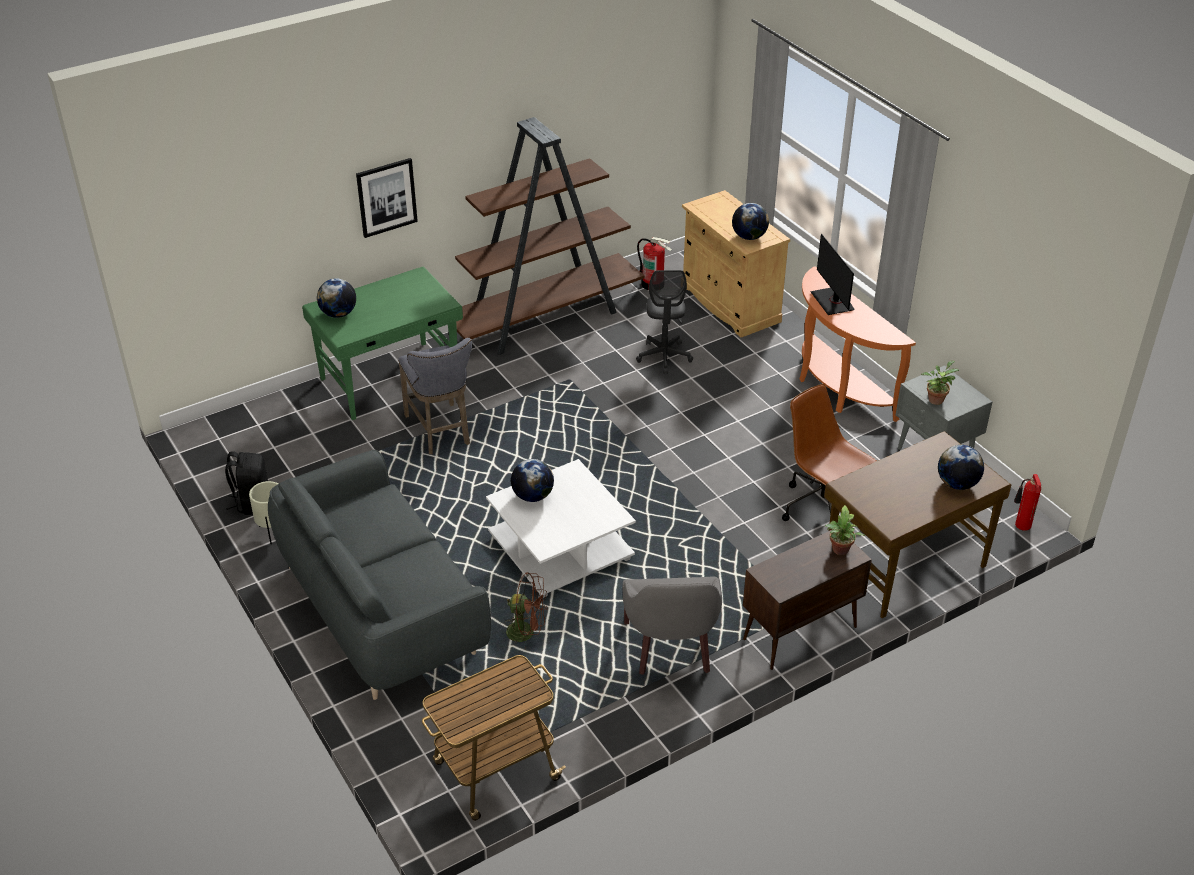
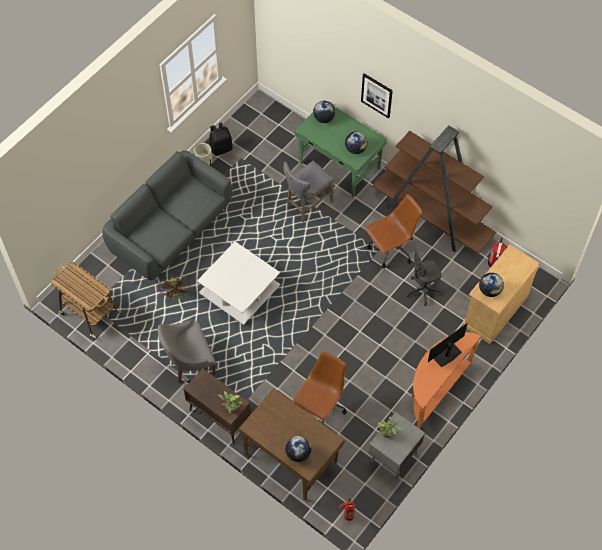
camera: 70 degrees right, 20 degrees up
(532, 496) = (242, 261): globe -> globe (355, 149)
(576, 369) = (391, 249): none -> brown office chair

